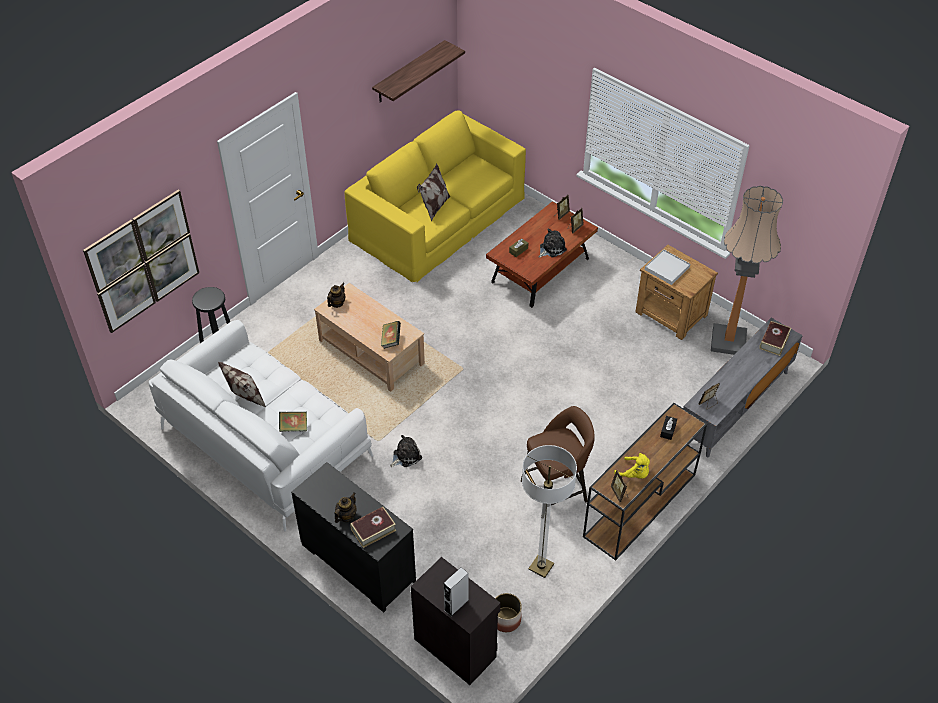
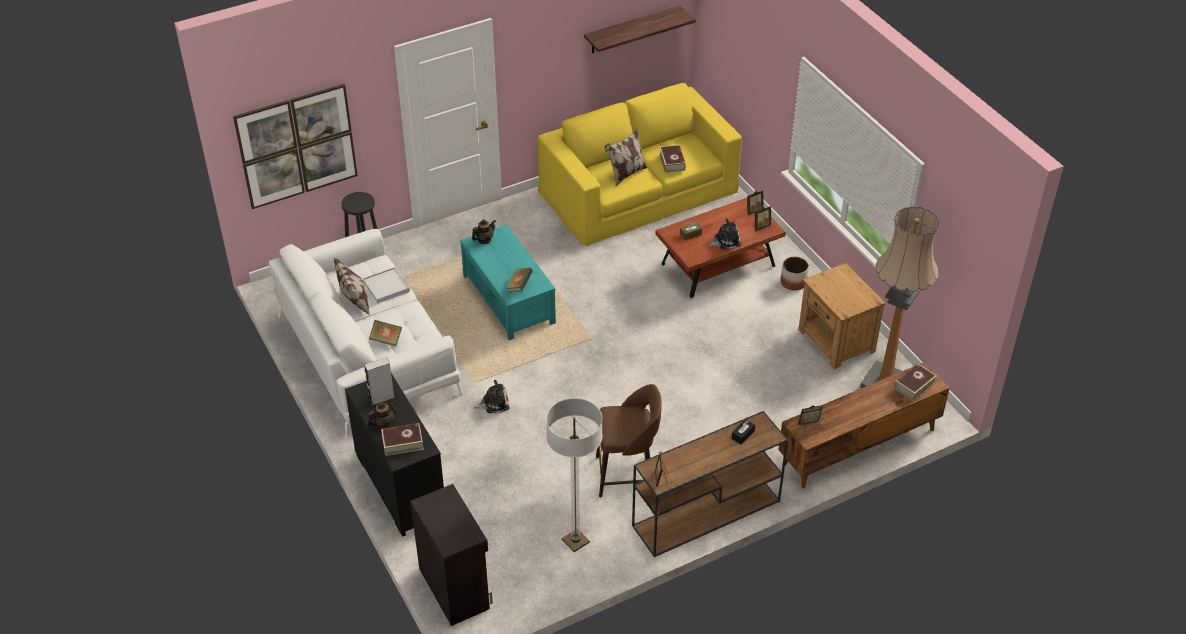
camera: 20 degrees right, 5 degrees down
(370, 352) = (507, 300): beige coffee table -> turquoise coffee table
(456, 605) = (444, 529): grey speaker -> grey speaker (381, 398)
(470, 186) = (672, 162): none -> book
(505, 619) = (516, 578): planter -> planter (793, 282)
(634, 474) = (685, 466): yellow plush toy -> none
(667, 268) = (832, 286): white tray -> white tray (386, 287)
(735, 406) = (858, 447): grey tv stand -> brown tv stand

